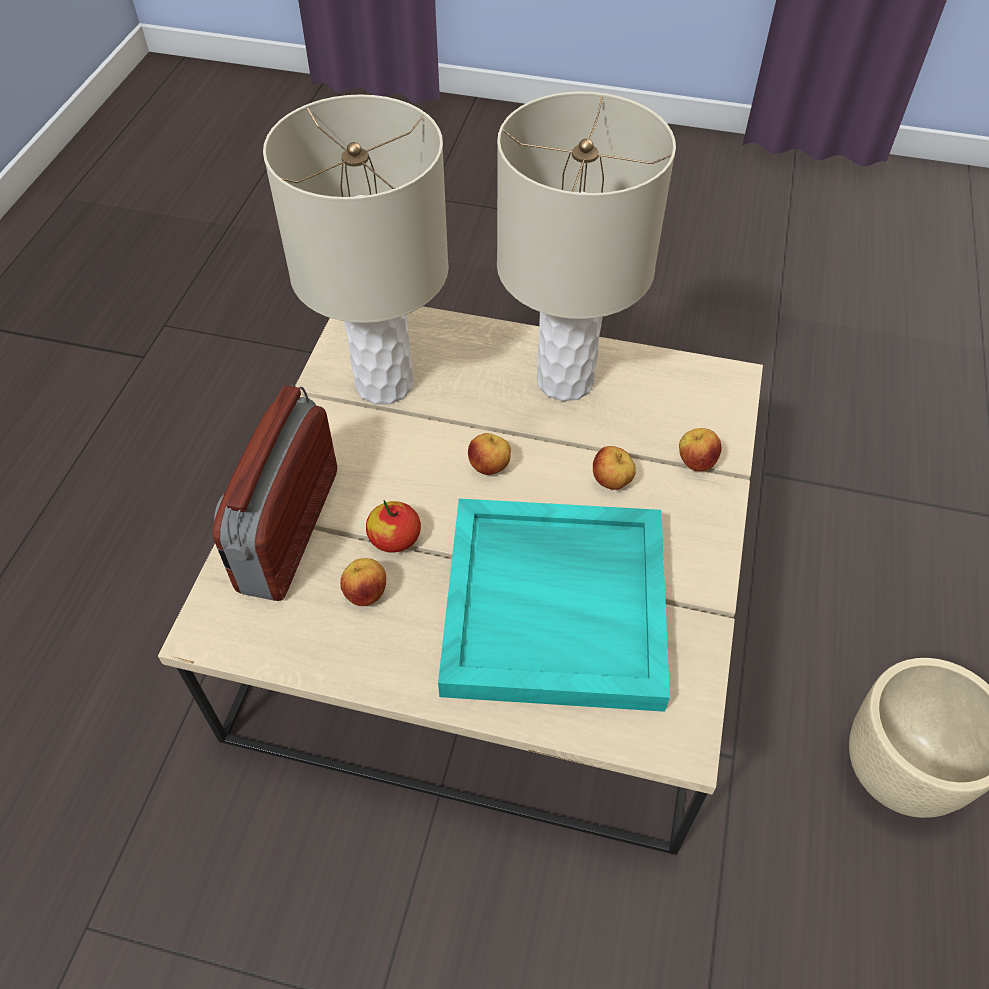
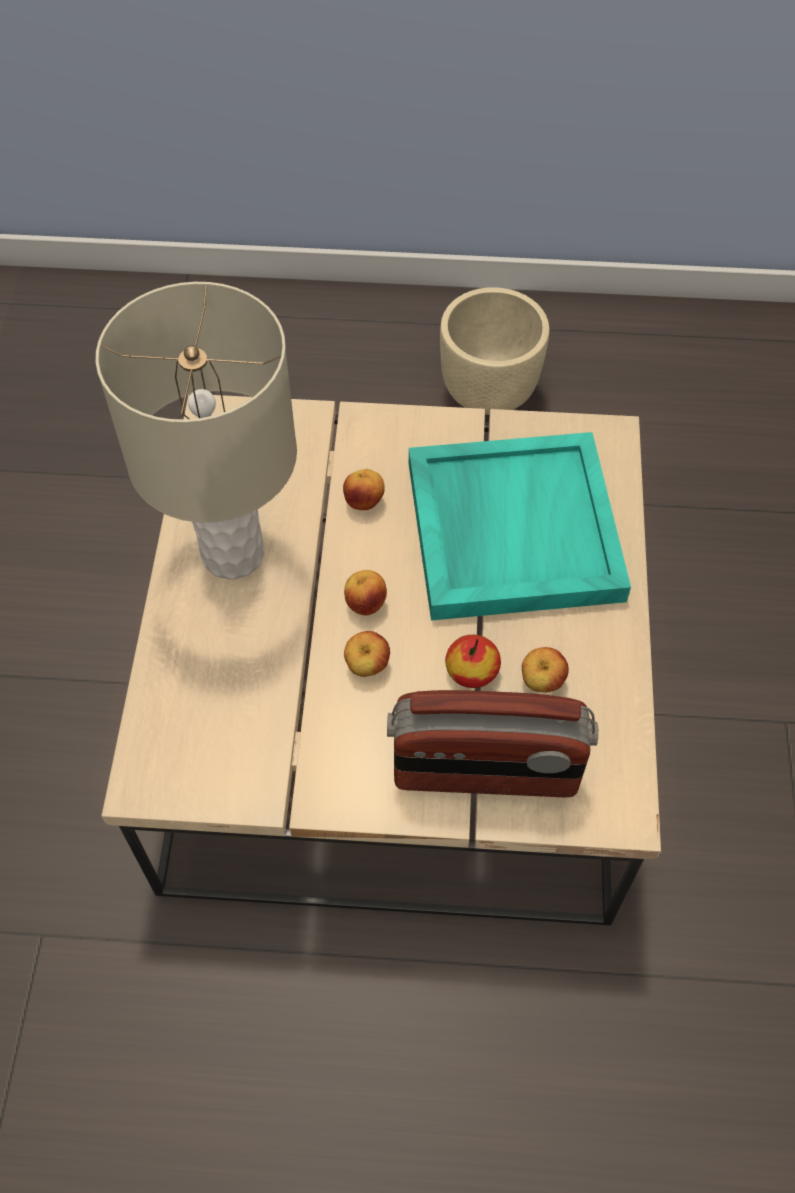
camera: 100 degrees left, 5 degrees up
(383, 384) = (262, 728): beige table lamp -> none
(695, 463) = (327, 440): apple -> apple (367, 666)

